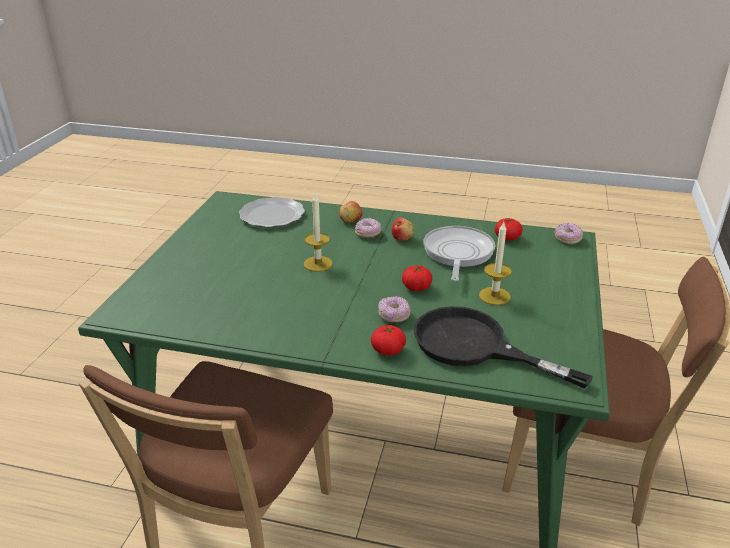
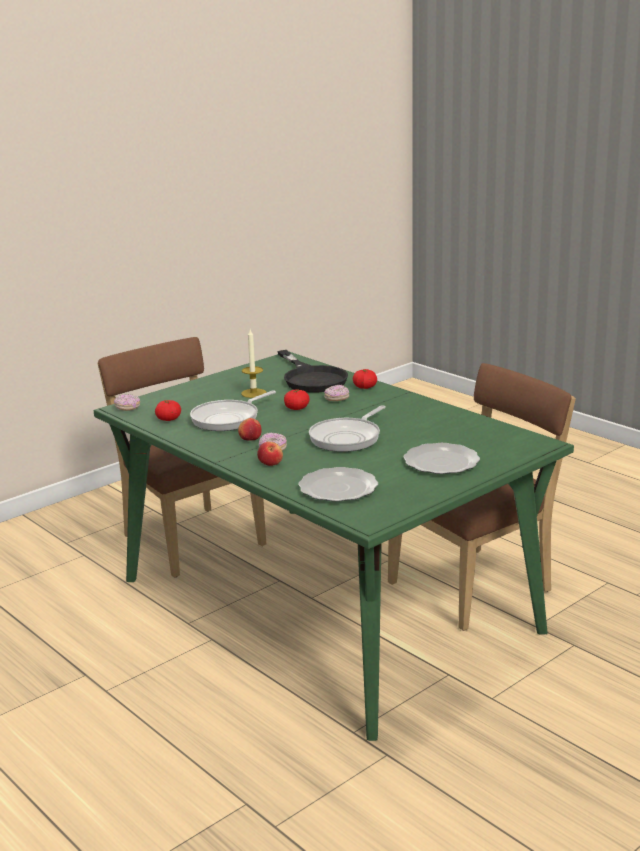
camera: 145 degrees left, 10 degrees down
(208, 260) = (440, 462): none -> plate
(318, 264) = (348, 438): candle -> frying pan

